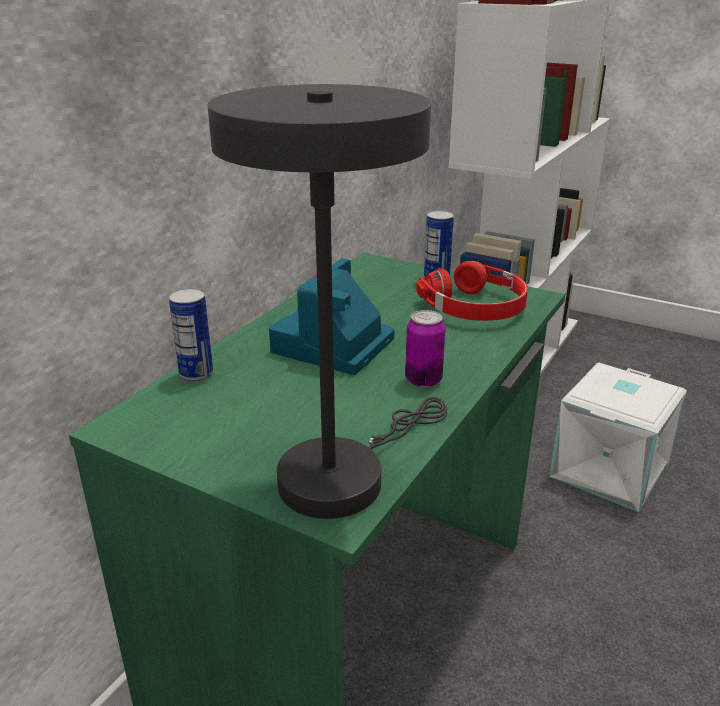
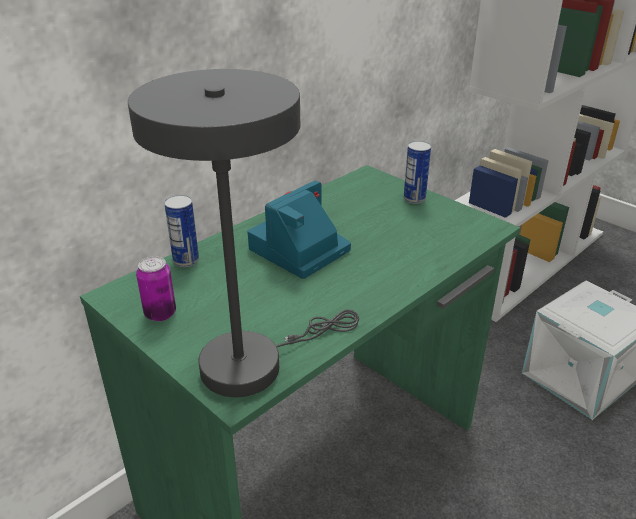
camera: 15 degrees right, 5 degrees up
(423, 380) = (354, 292): can -> can (160, 314)
(476, 307) = (433, 230): red headphones -> none

